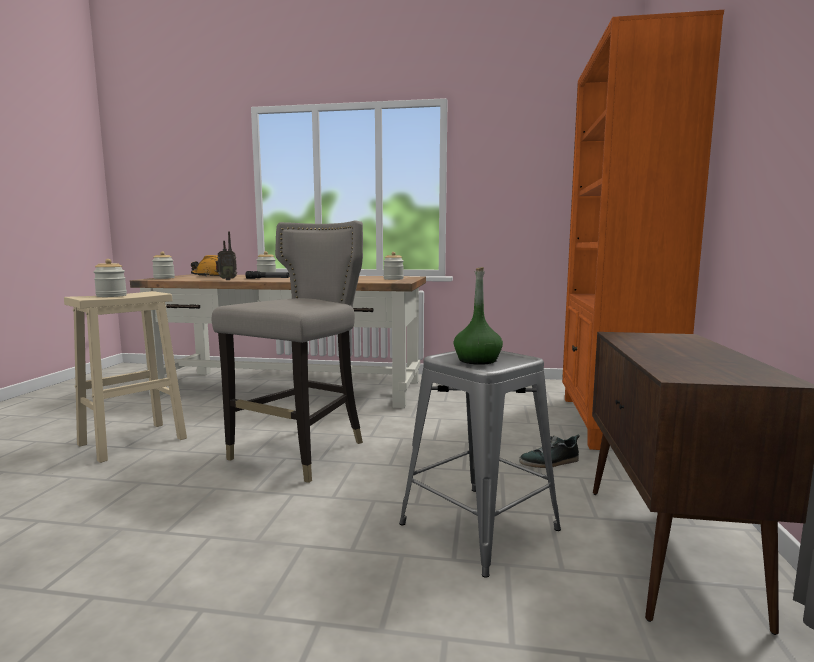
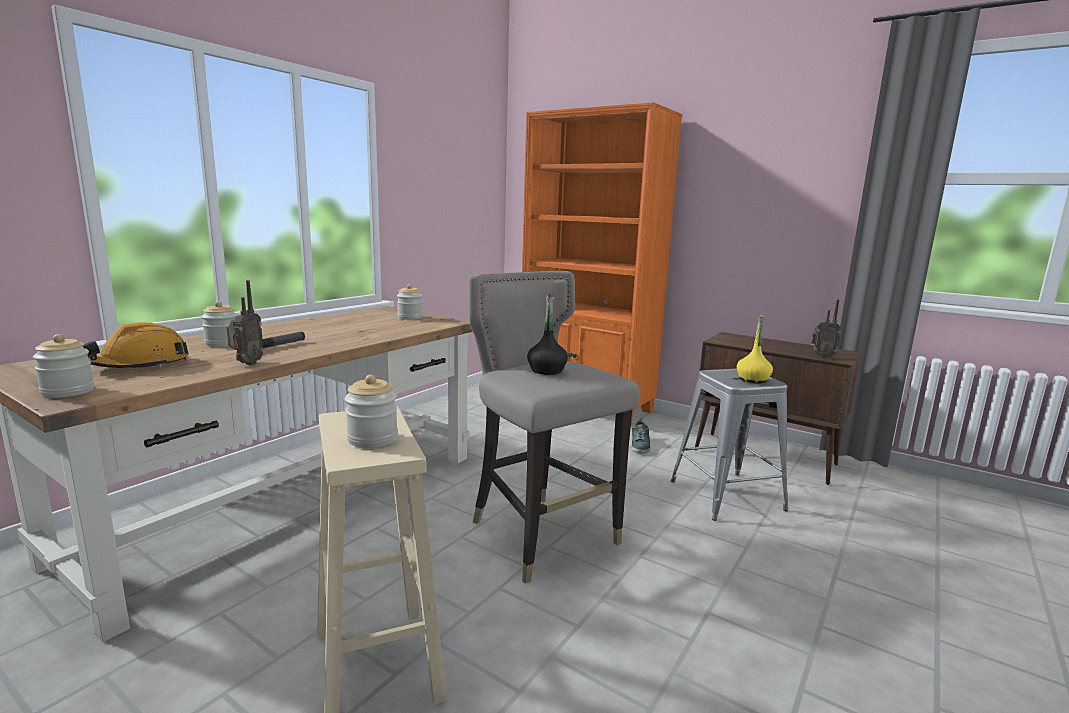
camera: 65 degrees left, 5 degrees up
(287, 299) = (546, 370): none -> black bottle
(477, 360) = (753, 380): green bottle -> yellow bottle
(671, 368) = (821, 357): none -> radio

